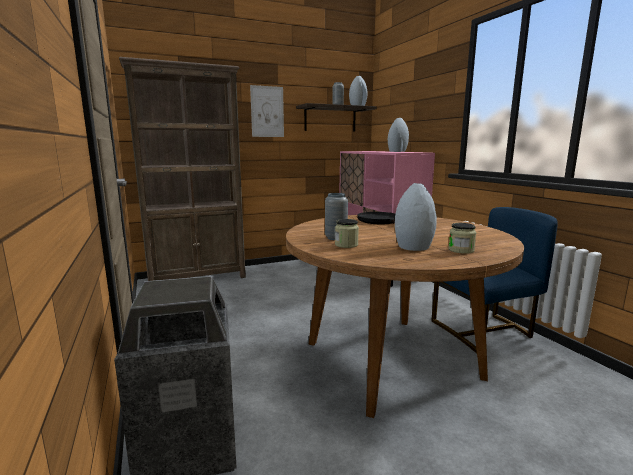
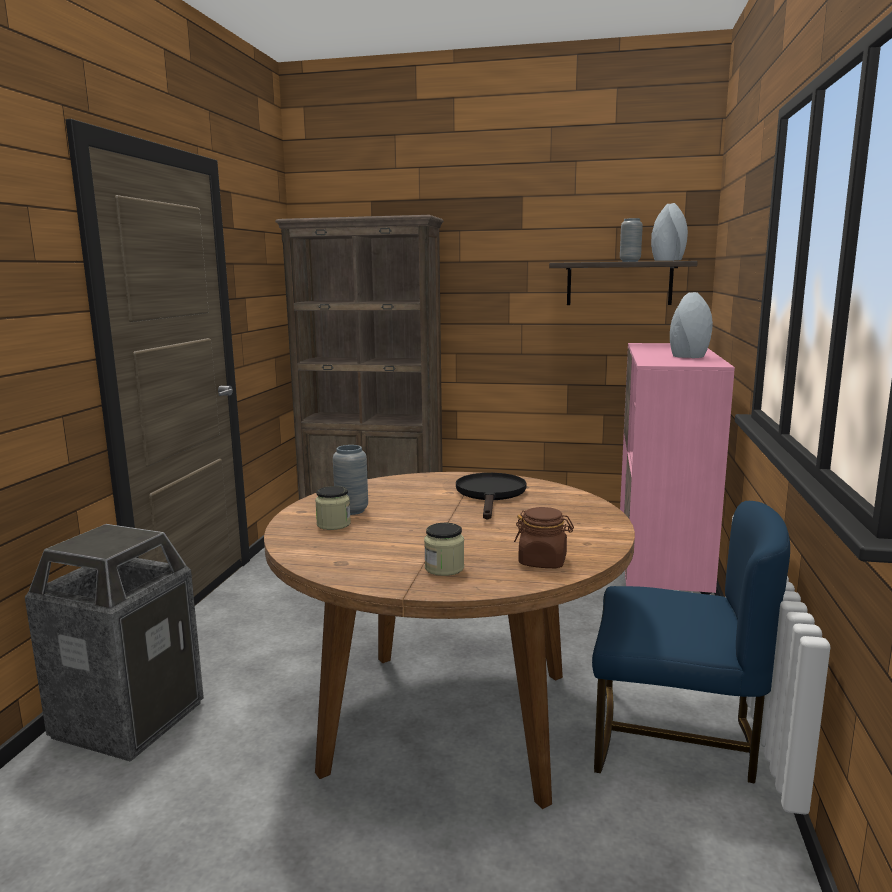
camera: 35 degrees right, 0 degrees up
(267, 111) = (501, 275): picture -> none
(412, 247) = (398, 547): grey vase -> none
(488, 240) = (543, 561): none -> brown jar

